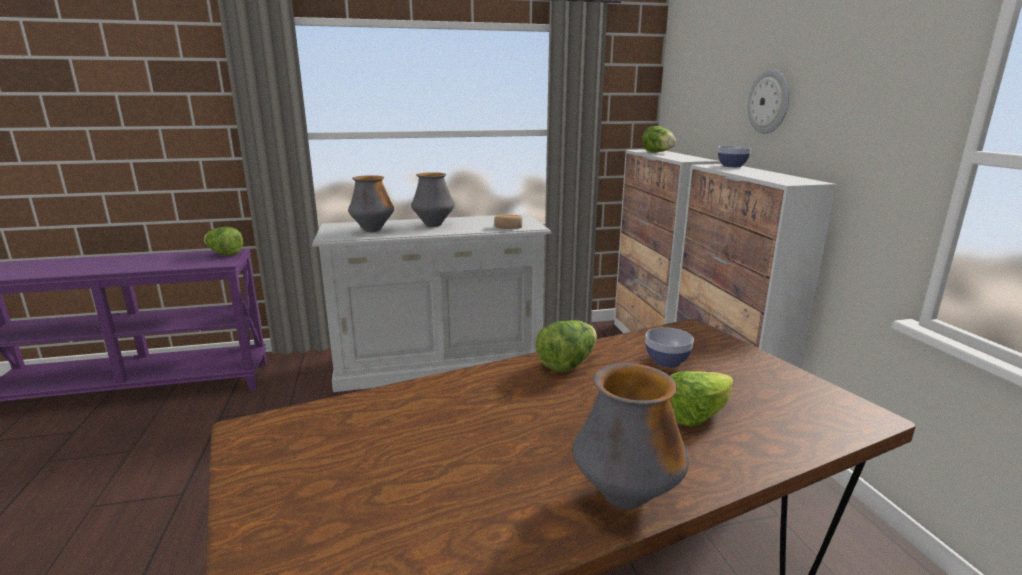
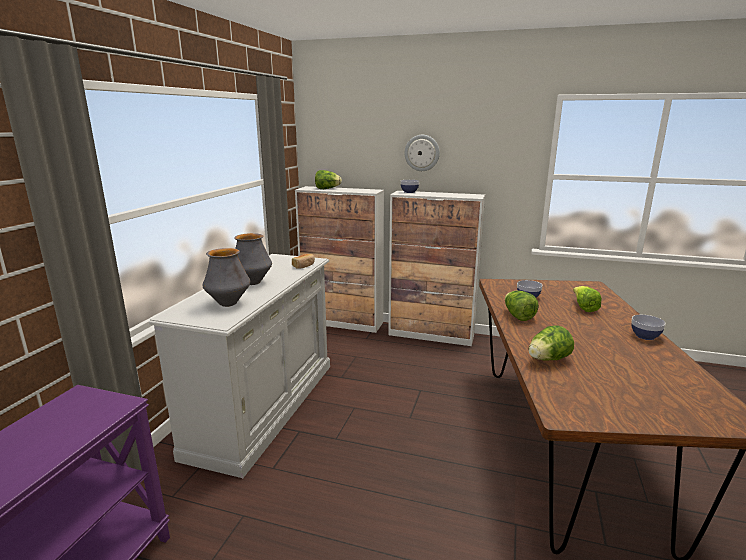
camera: 60 degrees left, 0 degrees up
(224, 254) = (77, 402): lettuce -> lettuce (548, 359)
(625, 497) = (645, 336): vase -> bowl

